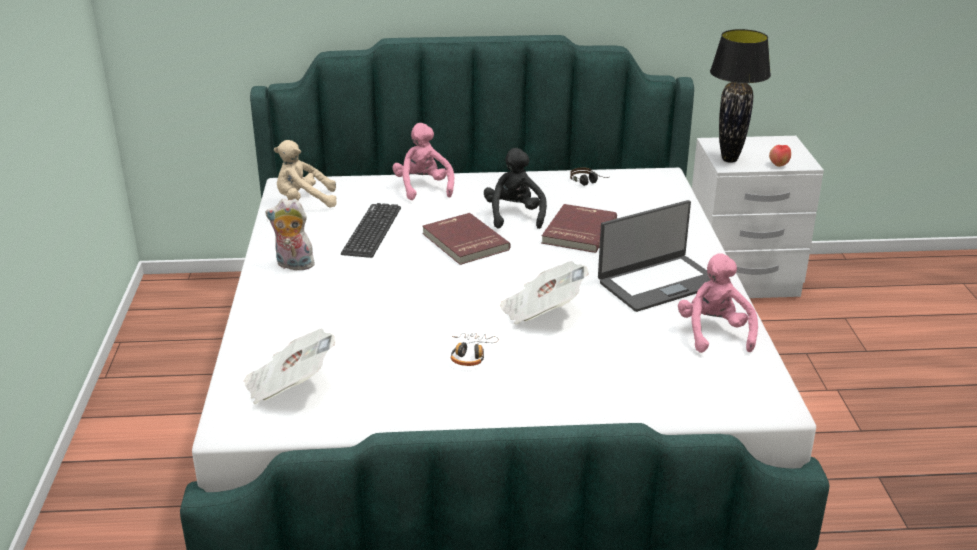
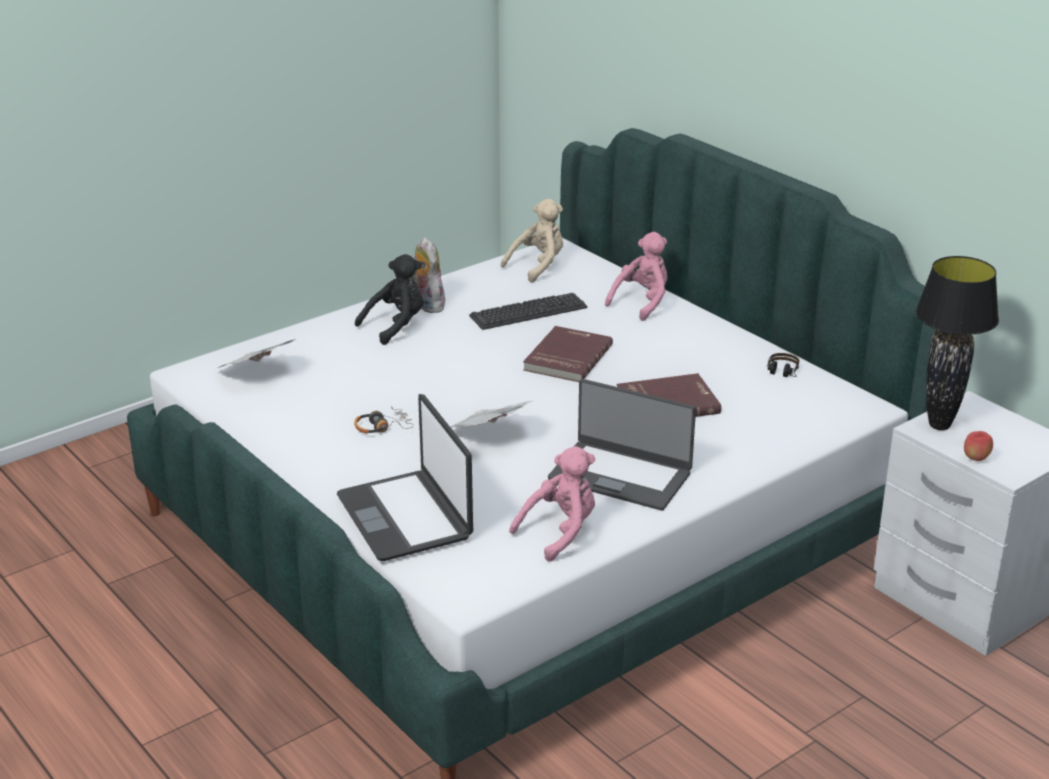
camera: 55 degrees right, 0 degrees up
(304, 202) = (538, 266): beige plush toy -> beige plush toy turned 90 degrees clockwise
(514, 216) = (652, 362): black plush toy -> black plush toy (396, 326)
(631, 391) = (406, 517): none -> laptop

